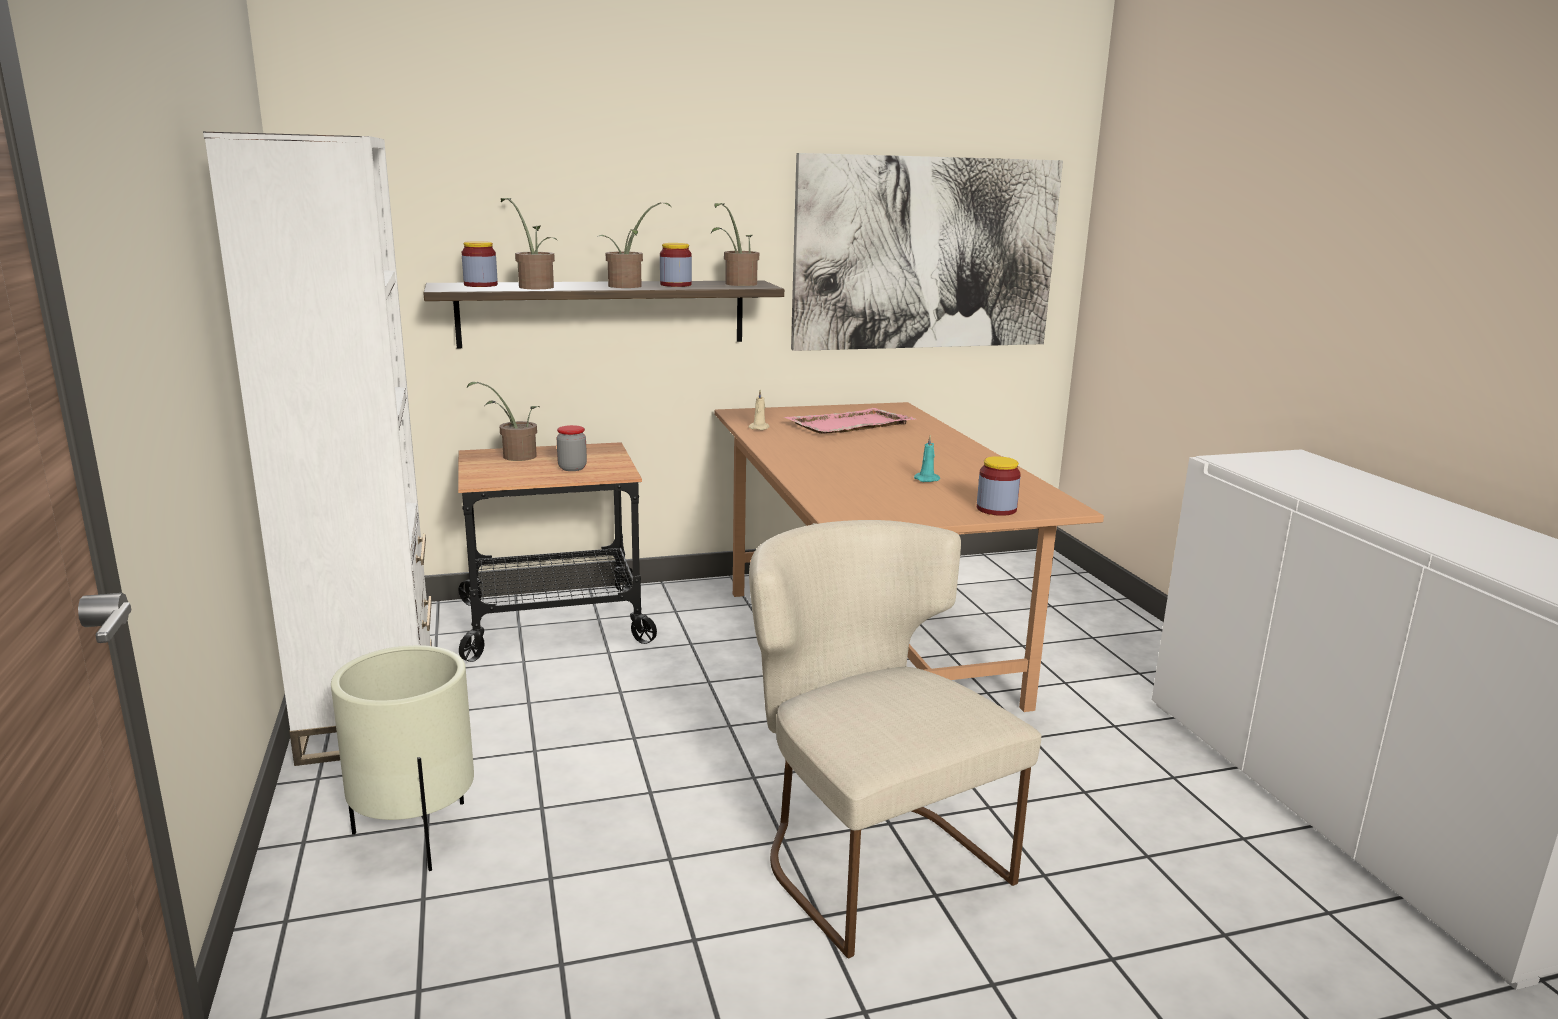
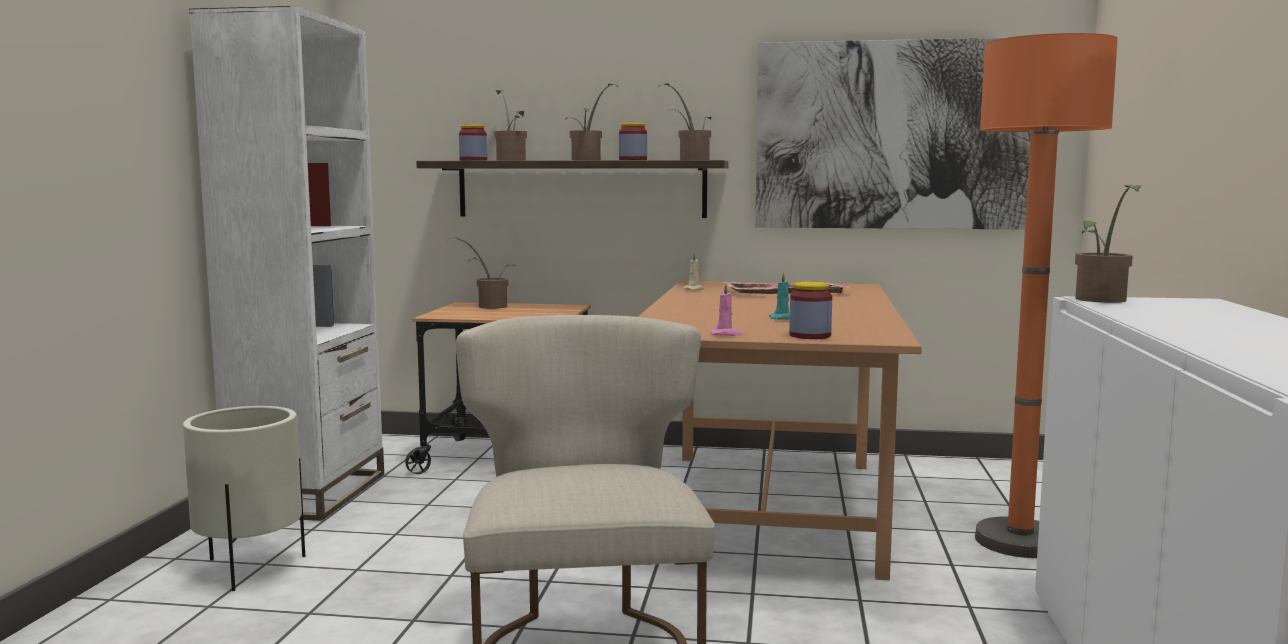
camera: 25 degrees right, 10 degrees down
(572, 468) = (520, 314): jar -> none
(925, 516) = (726, 334): none -> pink candle
(1092, 646) = (1019, 541): none -> orange floor lamp
(1238, 463) = (1101, 300): none -> potted plant

